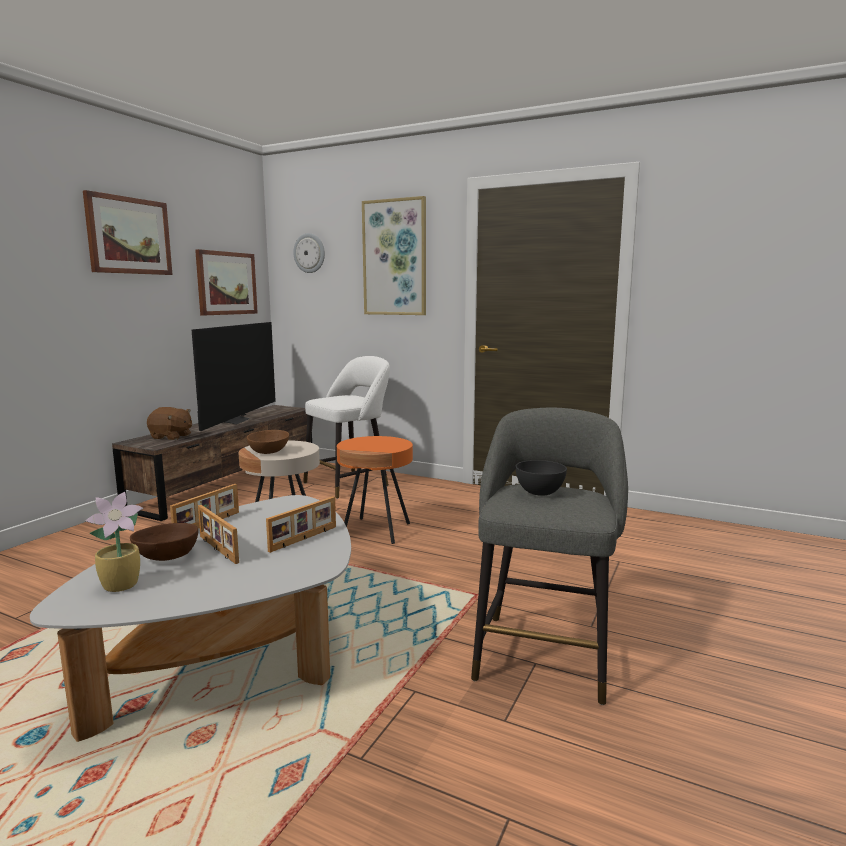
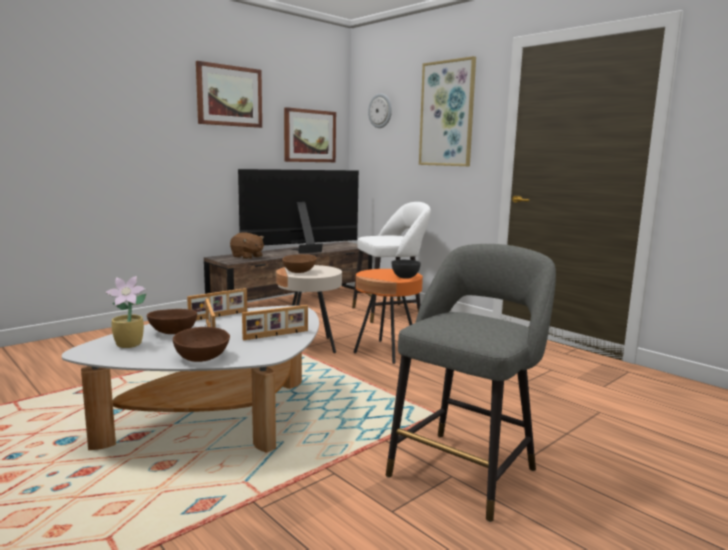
camera: 20 degrees right, 0 degrees up
(234, 421) = (303, 250): television -> television turned 150 degrees counterclockwise
(238, 586) = (201, 357): none -> brown bowl
(540, 492) = (467, 319): grey bowl -> grey bowl (405, 277)

